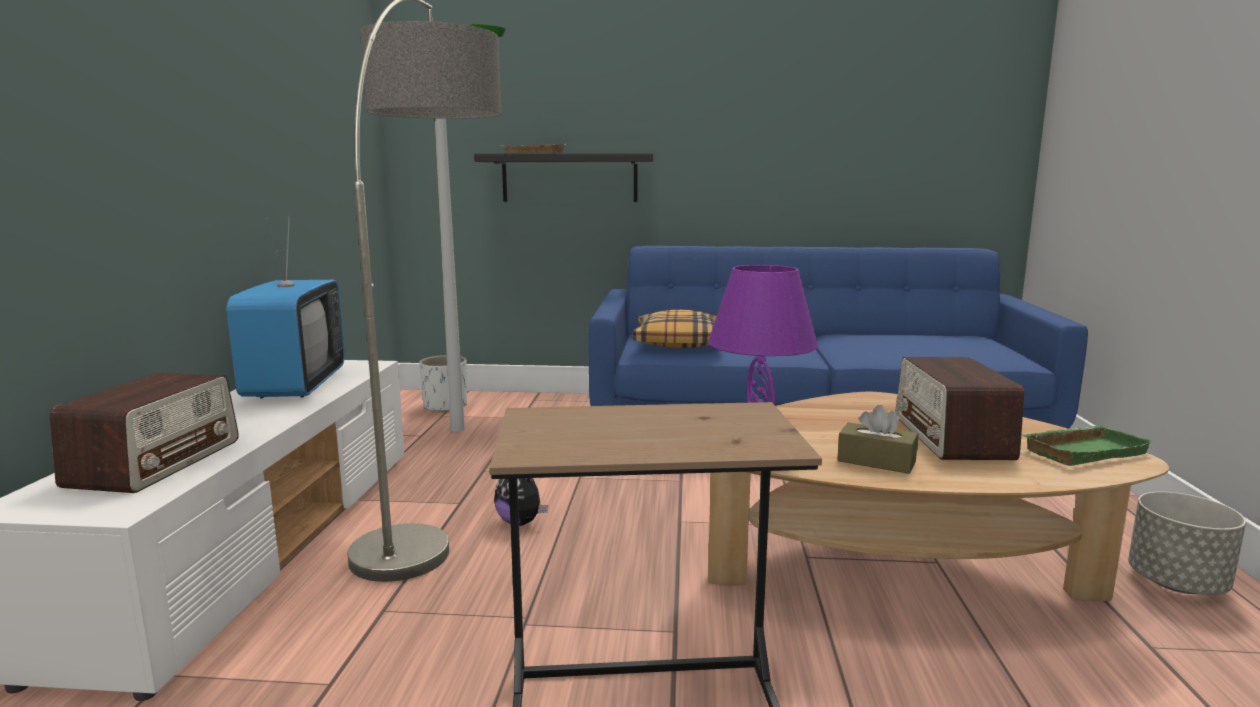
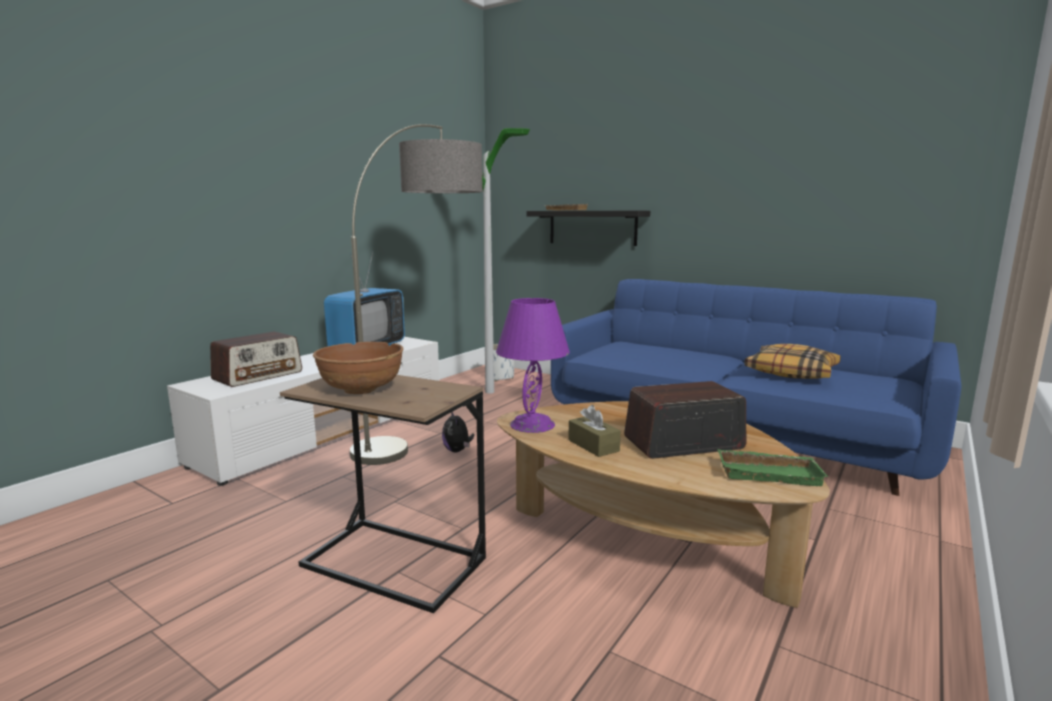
camera: 30 degrees right, 0 degrees up
(615, 435) = (361, 388): none -> brown bowl
(680, 342) = (622, 351): pillow -> pillow (791, 372)
(951, 437) = (682, 443): radio -> radio turned 45 degrees clockwise
(1177, 584) = (885, 618): grey planter -> none

